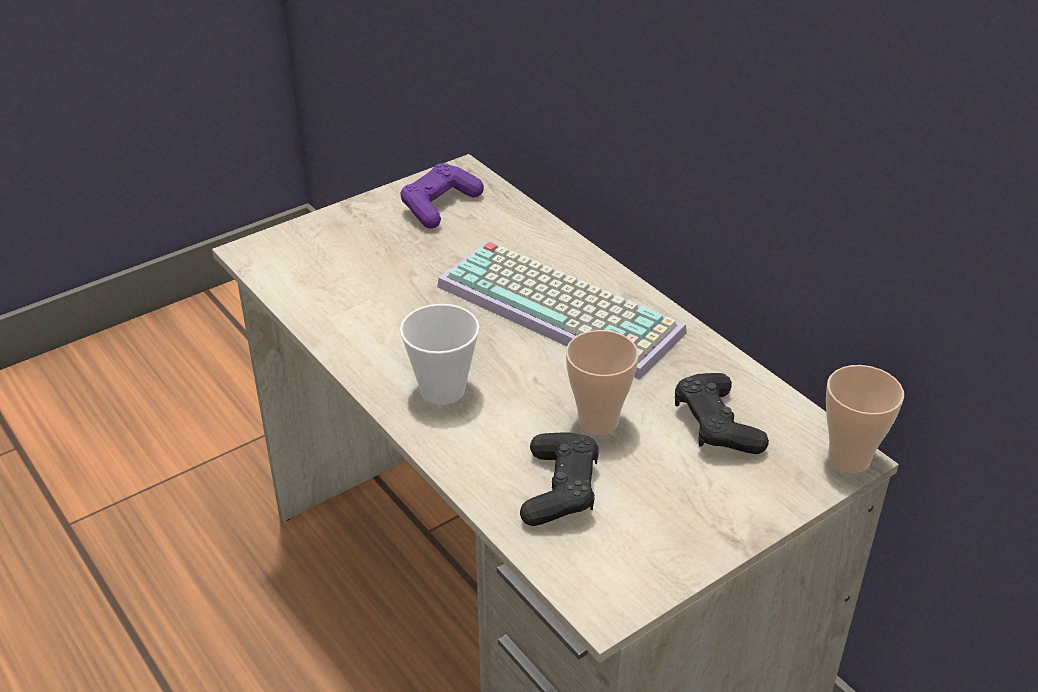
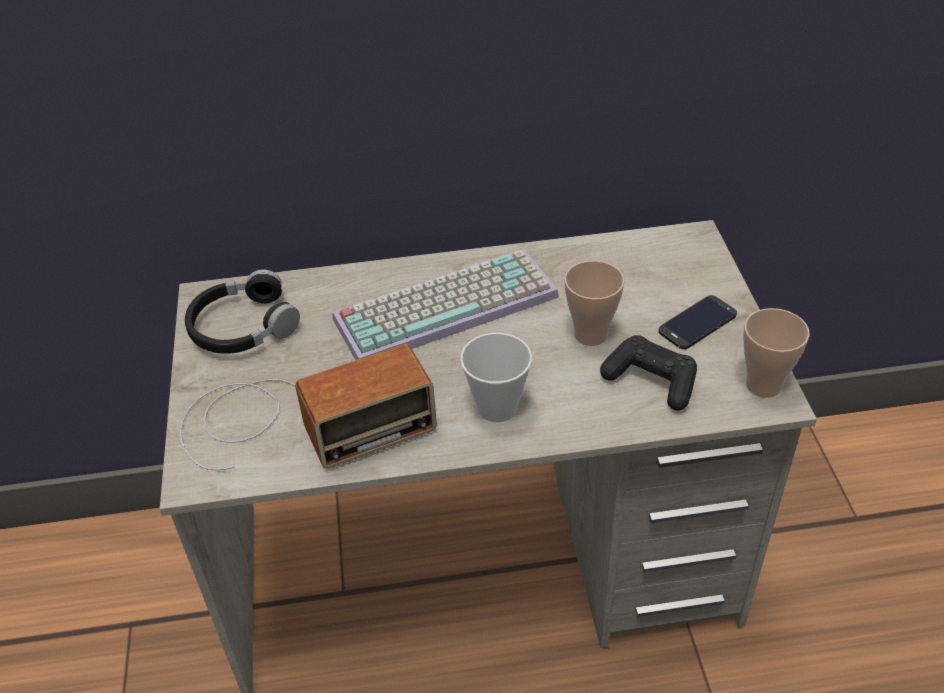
camera: 60 degrees left, 5 degrees up
(345, 278) = (297, 422): none -> radio
(439, 205) = (243, 327): purple game controller -> black headphones
(687, 501) = (697, 323): none -> phone
(716, 425) = (631, 280): black game controller -> none
(849, 458) = (697, 237): cup -> cup (763, 385)

